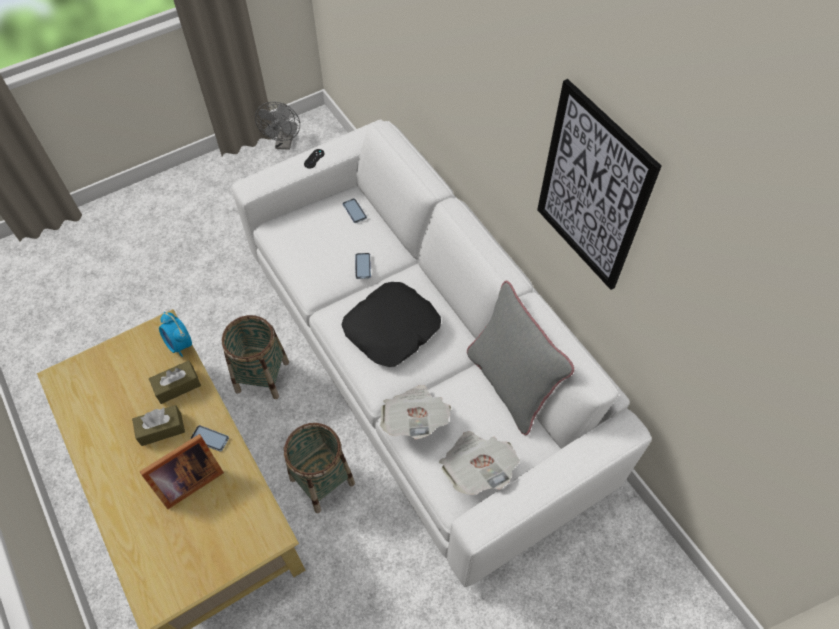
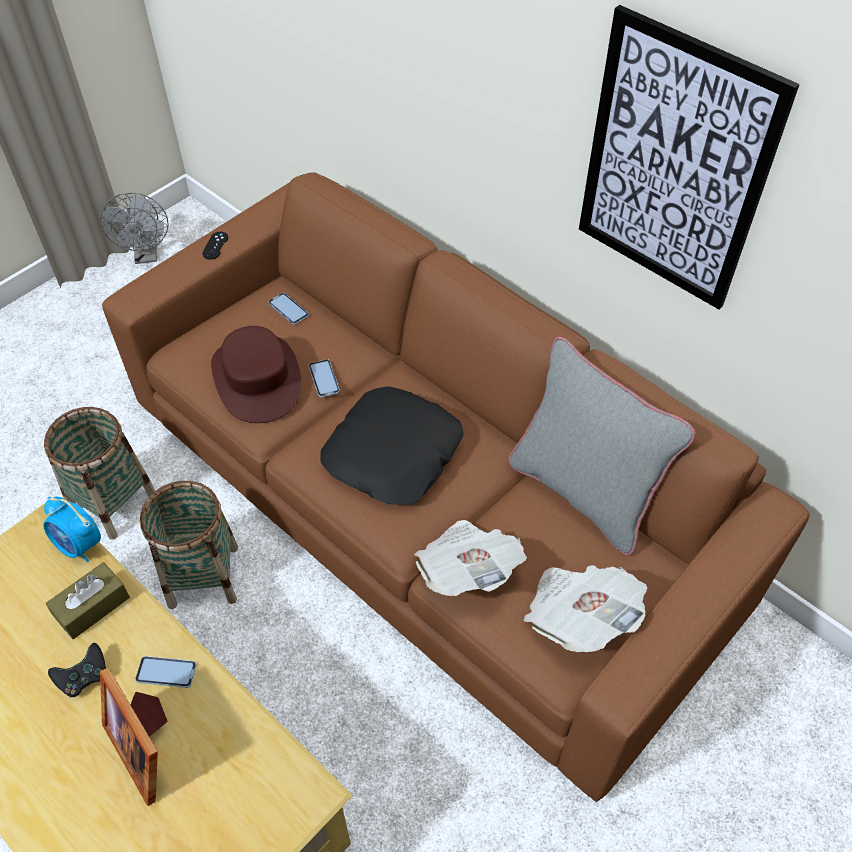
camera: 15 degrees left, 5 degrees down
(161, 429) = (84, 677): brown tissue box -> black game controller
(186, 480) = (146, 745): picture frame -> picture frame turned 105 degrees clockwise
(319, 256) = (257, 378): none -> brown hat
(322, 481) = (336, 704): basket -> basket (113, 502)
(419, 361) = (426, 502): white sofa -> brown sofa

